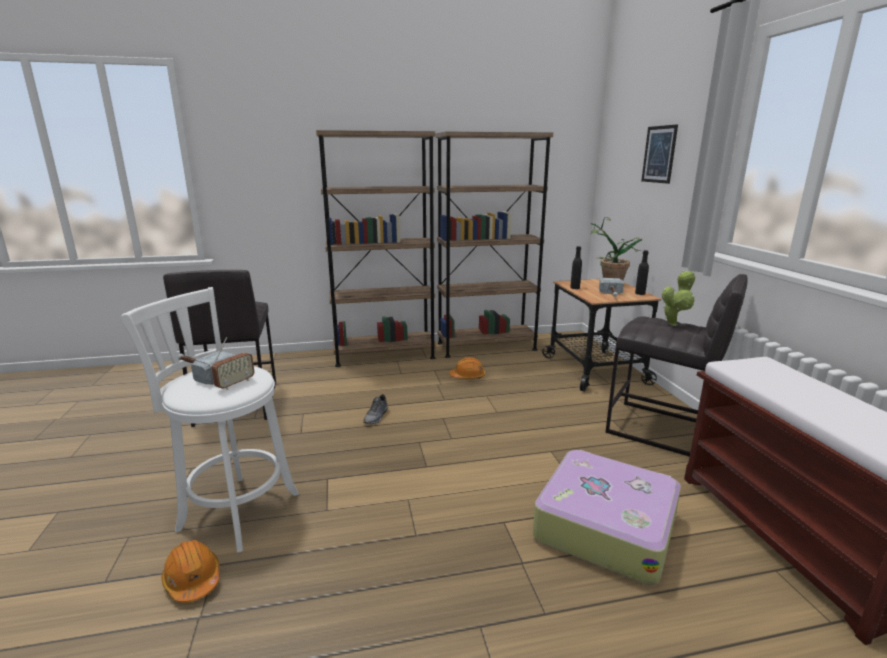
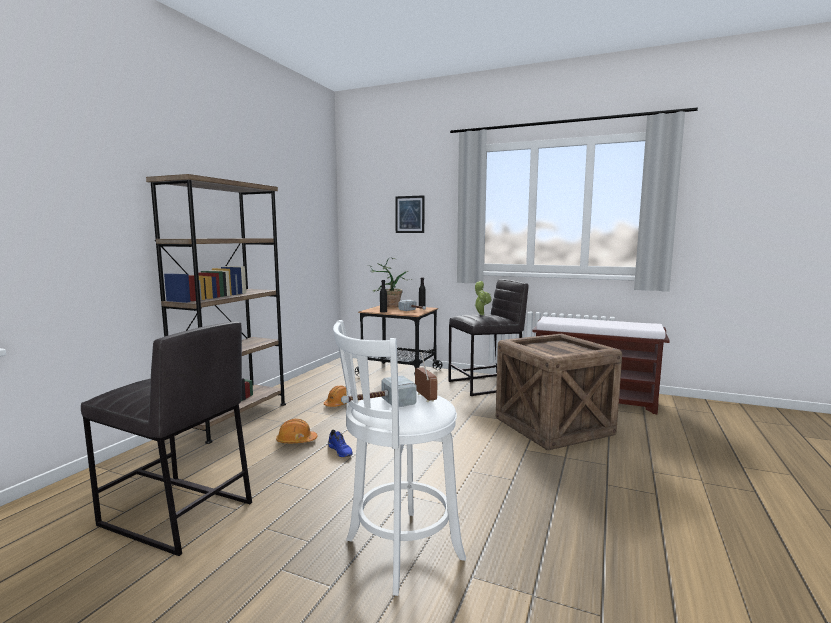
camera: 55 degrees left, 10 degrees down
(193, 580) = (482, 592): orange hard hat -> orange hard hat (296, 441)
(376, 416) = (340, 451): grey shoe -> blue shoe
(486, 346) = (304, 384): brown bookcase -> none
(604, 526) = (553, 427): suitcase -> crate

